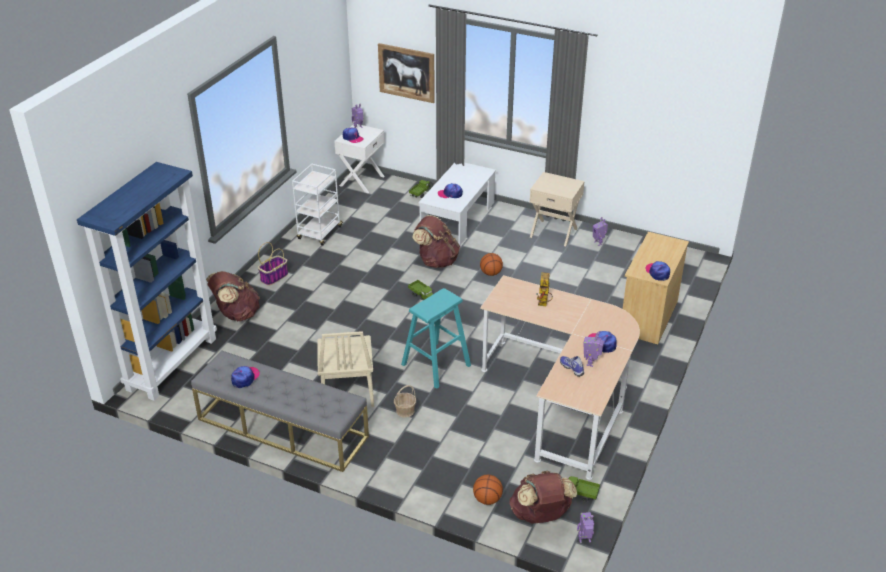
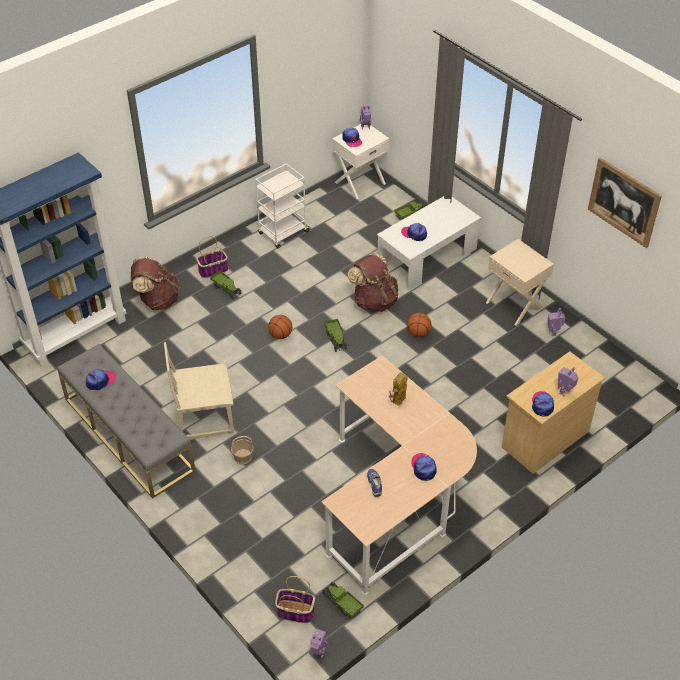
camera: 25 degrees right, 10 degrees up
(297, 287) = (226, 288): none -> toy truck
(346, 391) = (204, 417): beige chair -> beige chair turned 60 degrees clockwise
(406, 72) = (414, 89): picture -> picture (624, 202)
(436, 365) = (301, 418): turquoise stool -> none
(487, 499) = (258, 576): basketball -> basketball (280, 335)
(540, 515) = (294, 612): brown backpack -> basket
(591, 363) = (397, 485): toy robot -> toy robot (564, 392)

